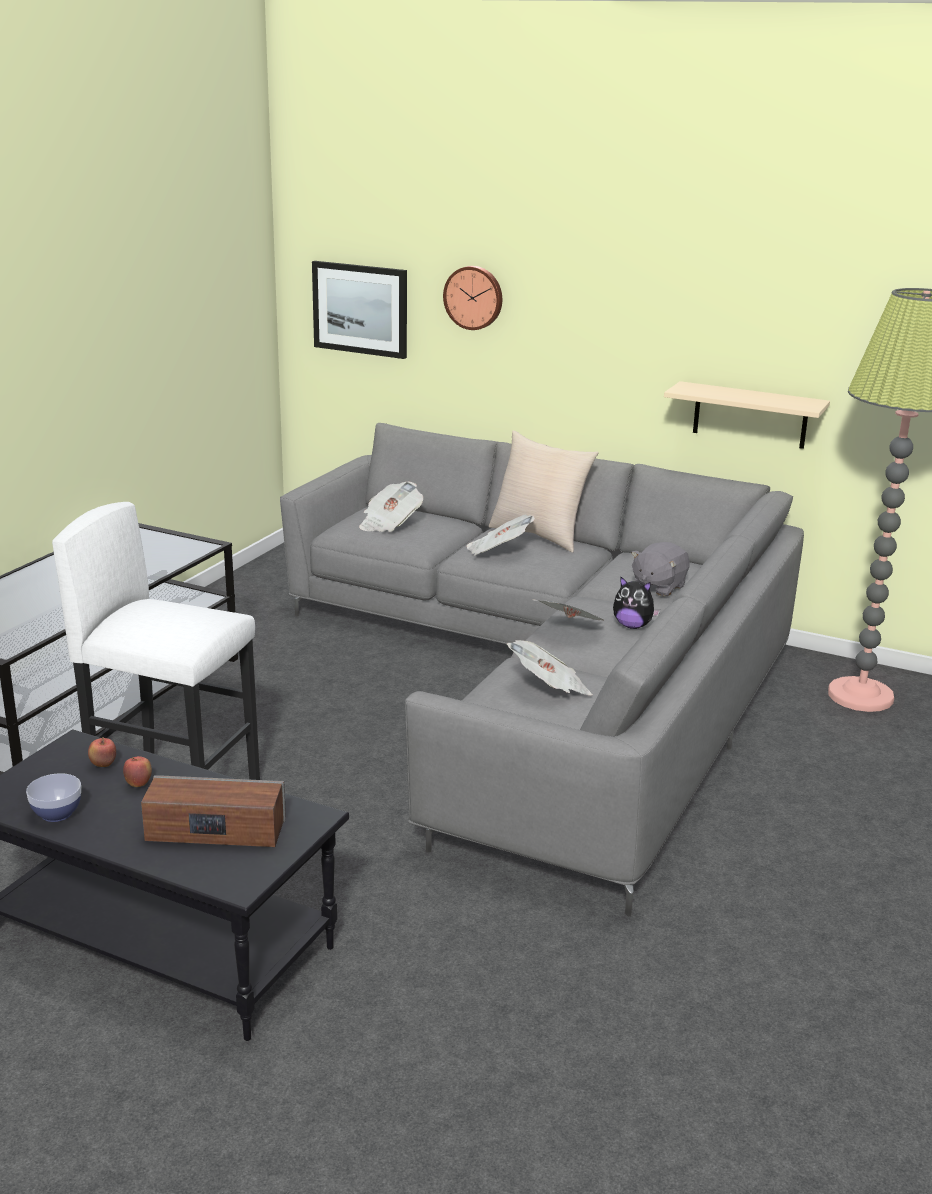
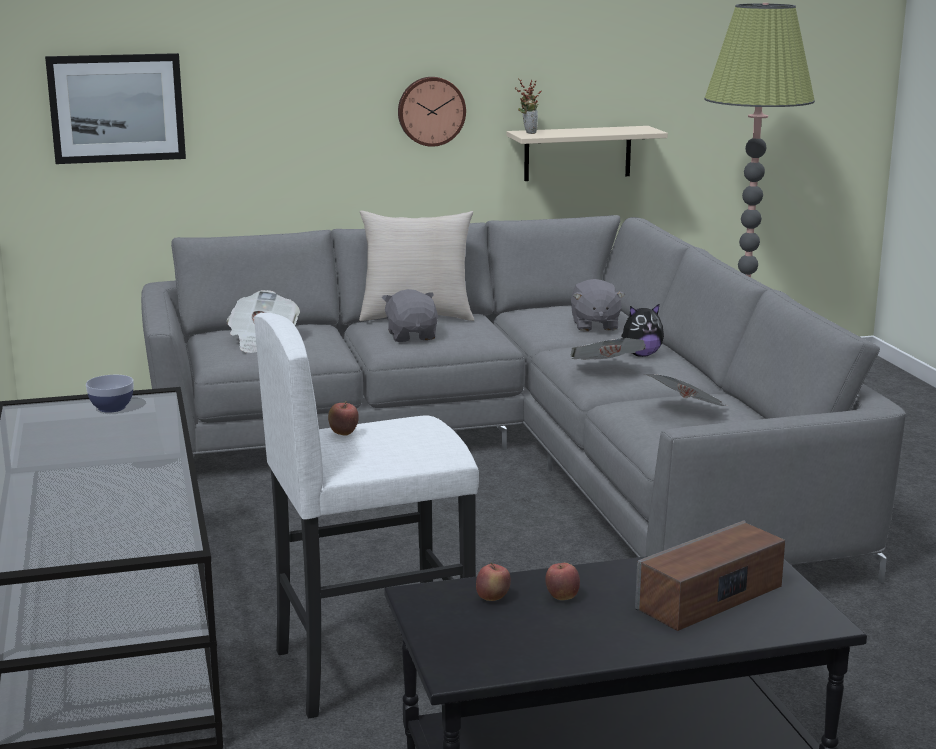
camera: 40 degrees left, 5 degrees down
(56, 813) = (551, 650): bowl -> bowl (111, 408)
(150, 609) = (343, 434): none -> apple
(474, 297) = (268, 74): wall clock -> wall clock (431, 111)
(498, 551) = (412, 336): newspaper -> grey plush toy
(689, 386) = (527, 132): none -> potted plant

